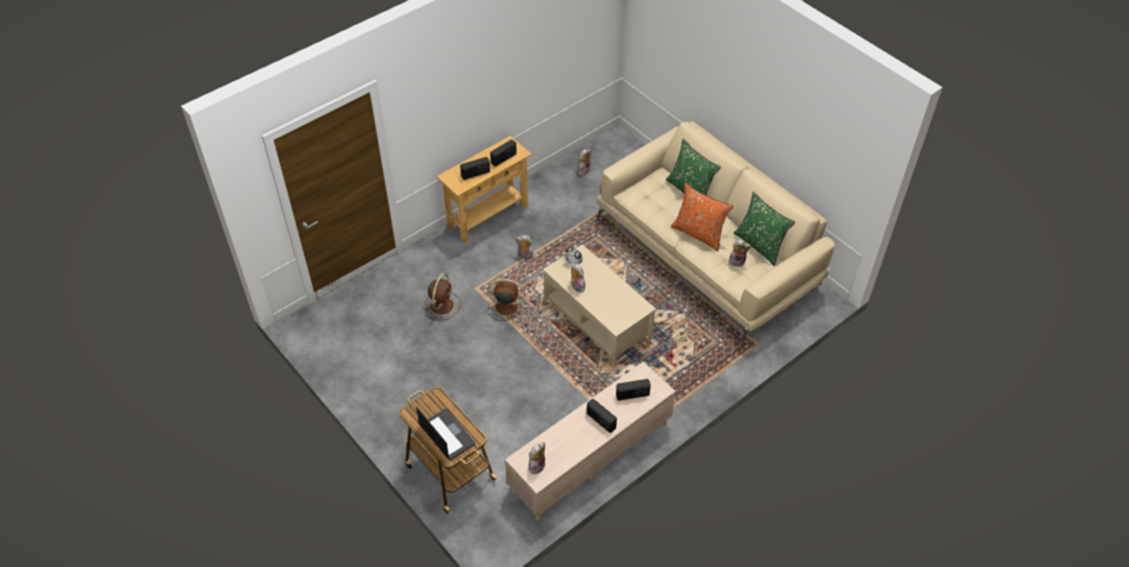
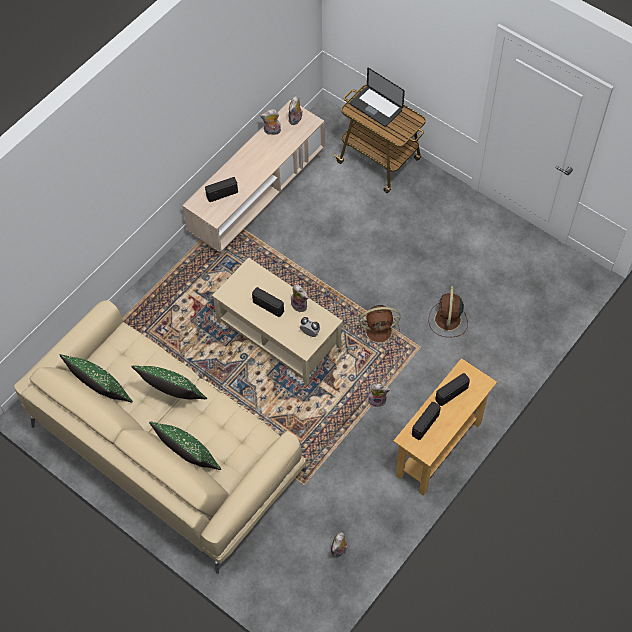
camera: 170 degrees right, 10 degrees up
(601, 421) = (247, 166): radio -> radio (268, 306)
(699, 234) = (173, 395): orange pillow -> green pillow
(737, 261) = (127, 365): plush toy -> plush toy (271, 131)

